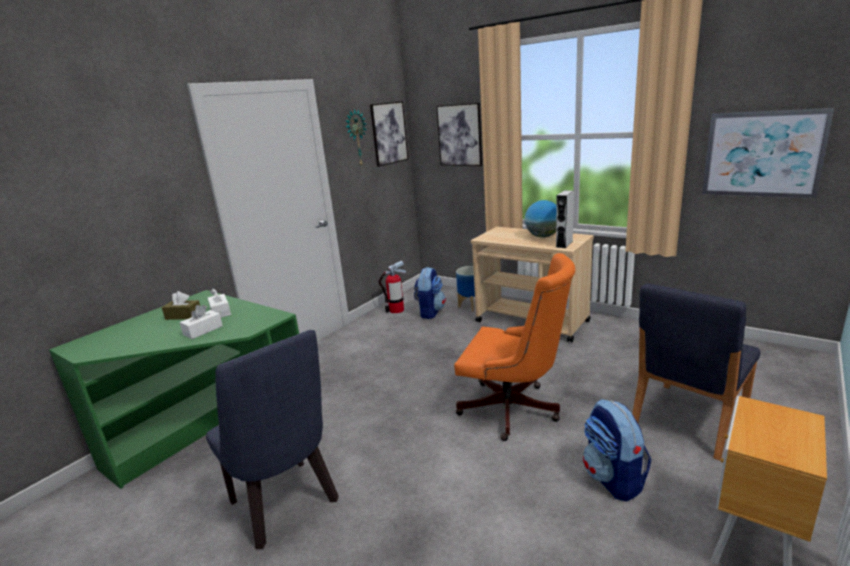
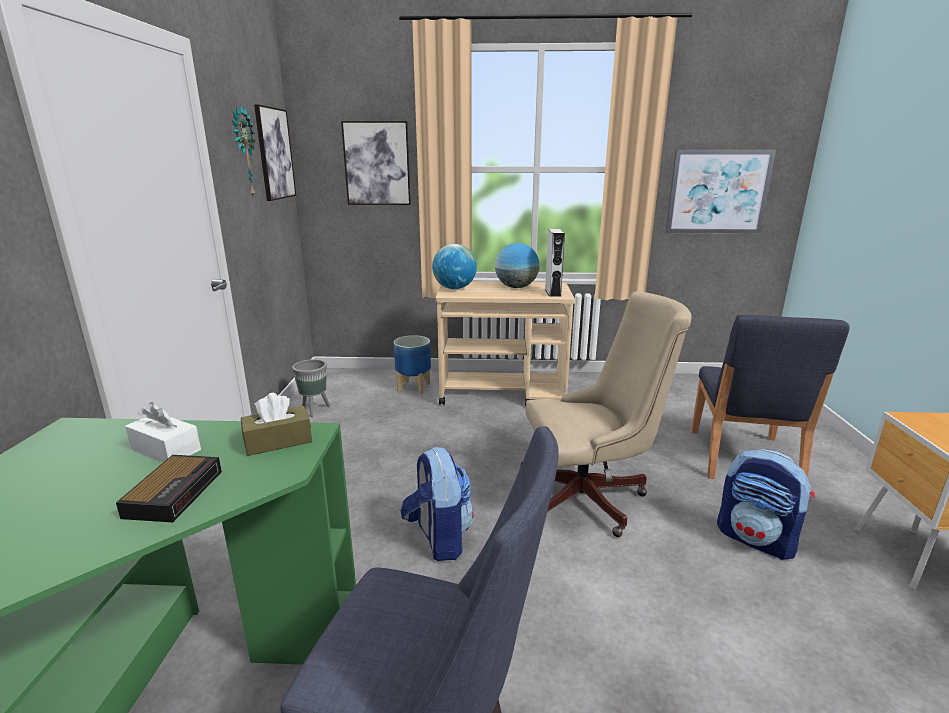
camera: 35 degrees left, 0 degrees up
(183, 316) = (74, 475): brown tissue box -> brown tissue box (278, 441)
(203, 330) = (176, 492): white tissue box -> alarm clock
(396, 310) = (314, 410): fire extinguisher -> grey planter
(430, 312) = (366, 404): backpack -> backpack (438, 538)
(494, 233) = (454, 288): none -> globe
(514, 411) = (590, 498): orange office chair -> beige office chair

